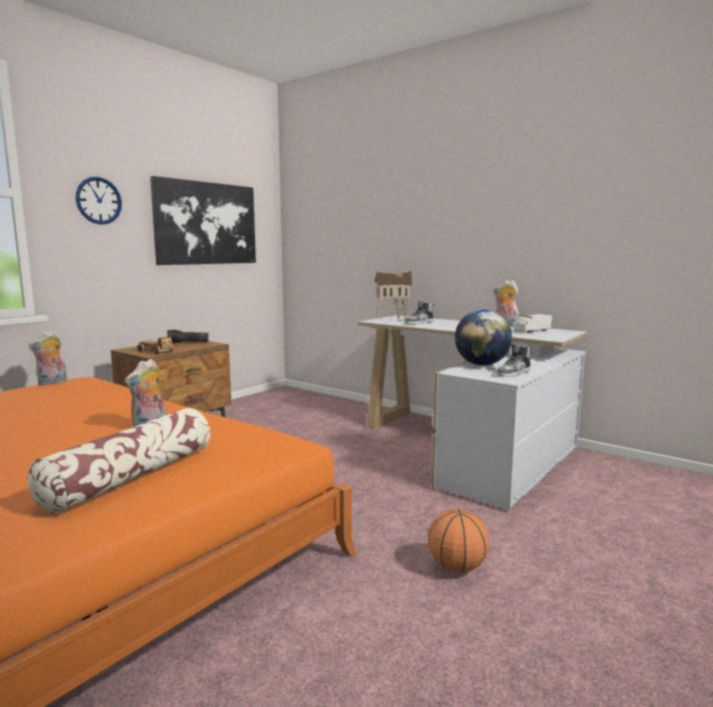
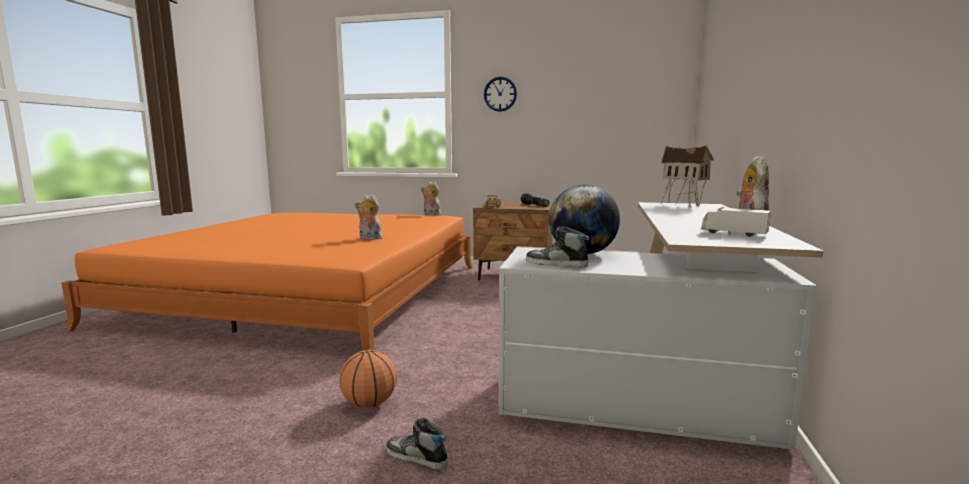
camera: 65 degrees right, 0 degrees up
(132, 476) = (286, 248): pillow -> none
(206, 223) = (595, 105): picture -> none
(419, 323) = (677, 210): shoe -> shoe (416, 457)

